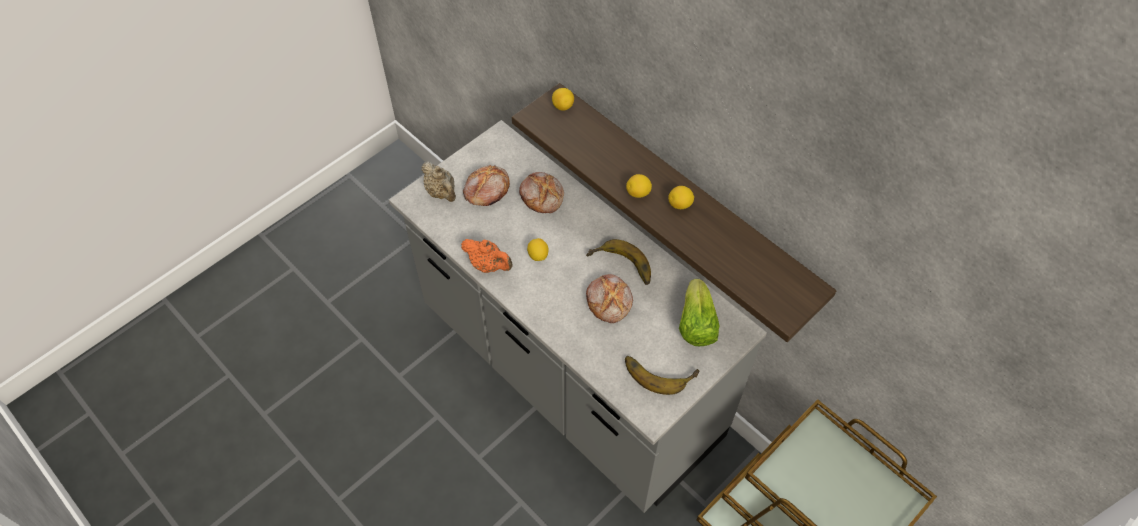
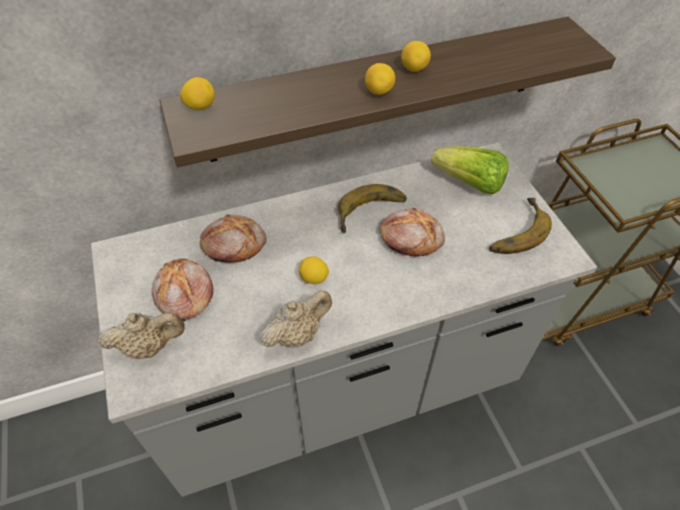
camera: 65 degrees left, 5 degrees down
(488, 265) = (297, 334): orange teapot -> beige teapot

